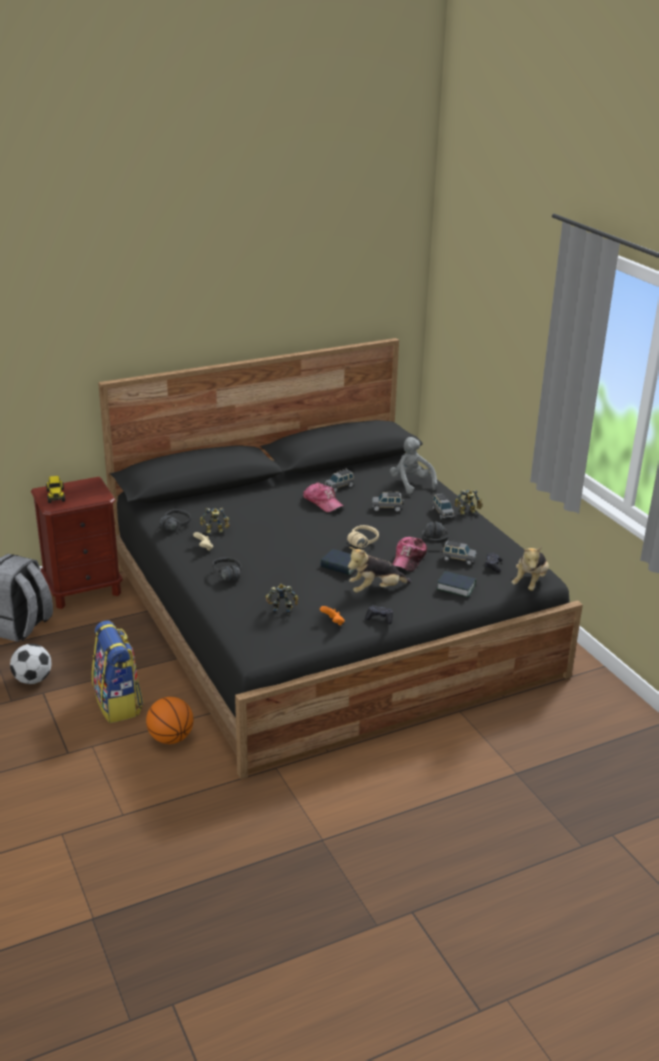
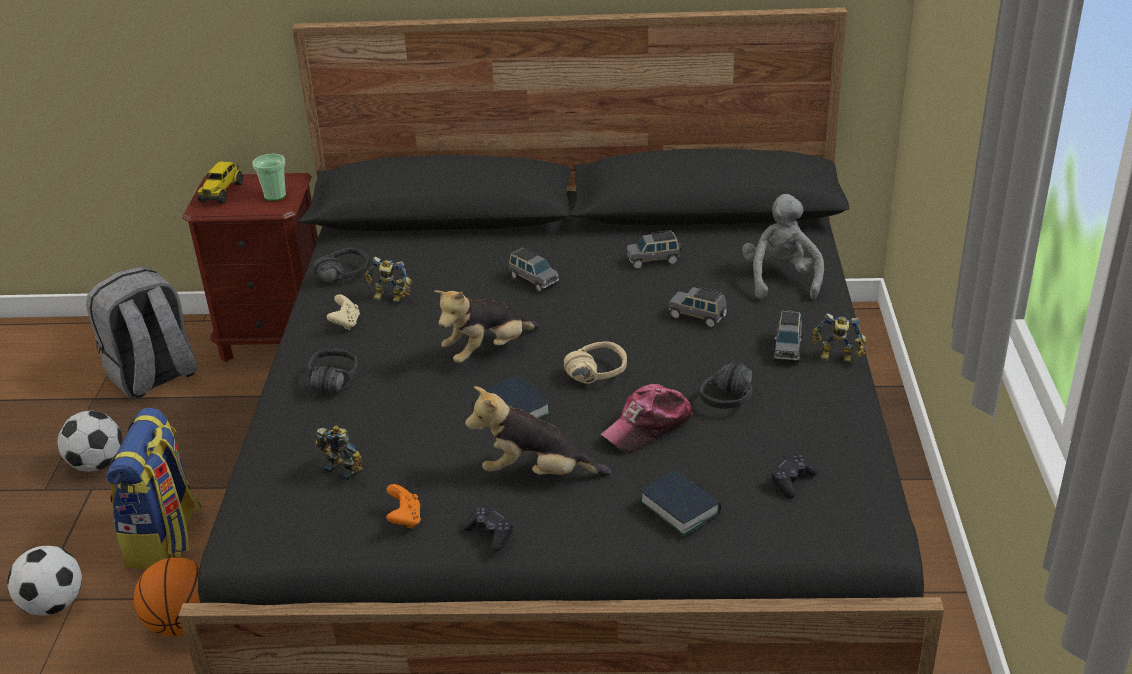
camera: 30 degrees right, 5 degrees up
(82, 752) = (54, 605): none -> football
(93, 491) = (275, 195): none -> cup
(323, 502) = (601, 283): cap -> none
(458, 559) = (736, 450): grey toy car -> grey toy car (533, 280)
(530, 582) = (837, 537): plush toy -> plush toy (487, 351)

